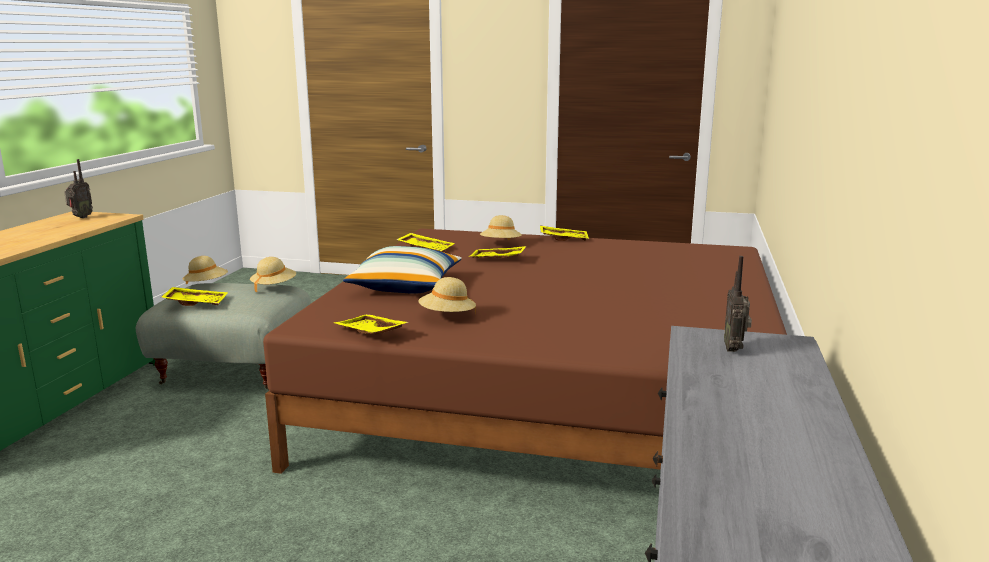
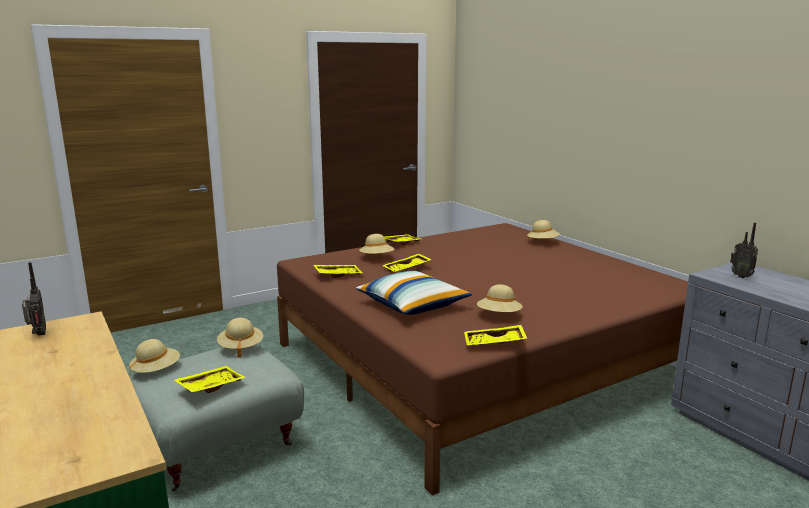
camera: 45 degrees left, 0 degrees up
(730, 274) = (543, 242): none -> beige hat

